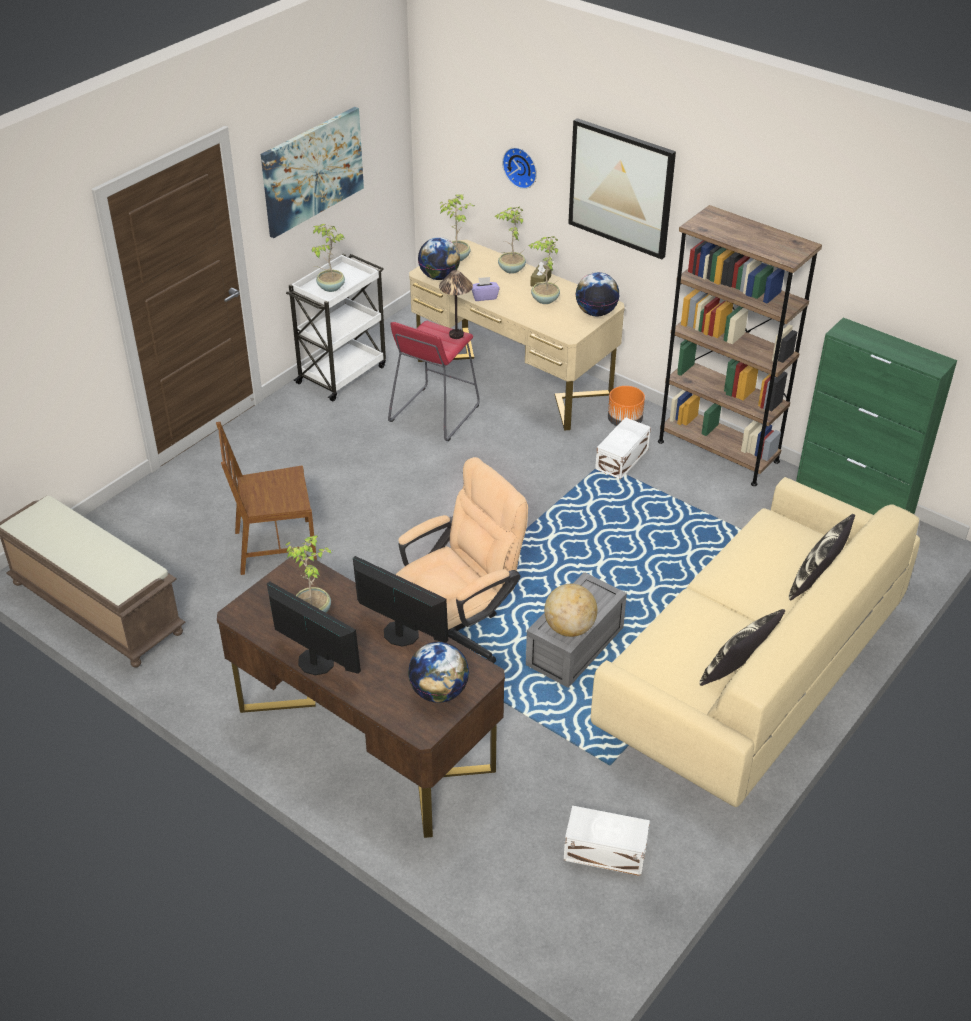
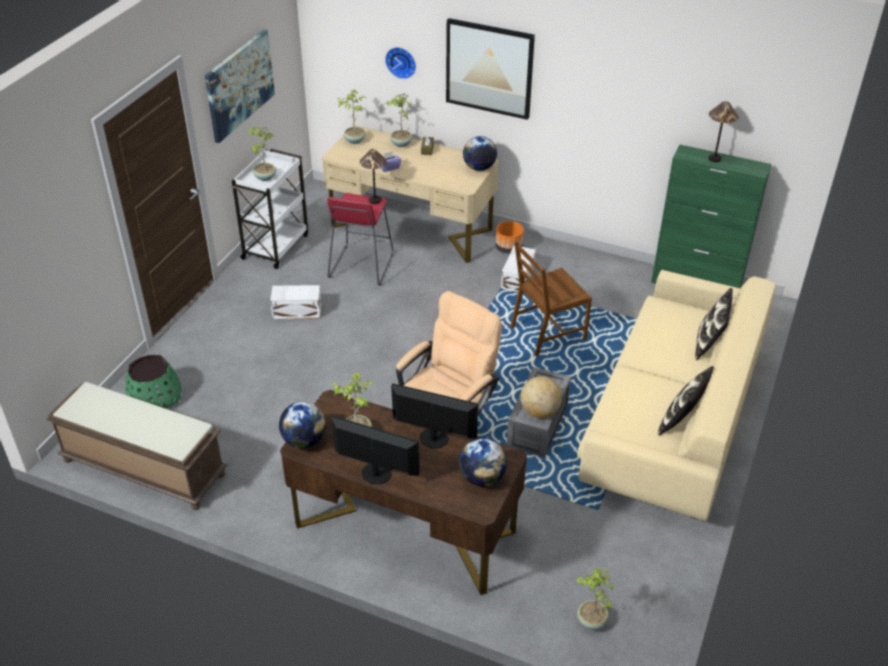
camera: 15 degrees left, 0 degrees up
(138, 527) = (155, 396): none -> green planter
(274, 547) = (274, 392): brown chair -> brown chair (547, 333)
(439, 277) = (347, 157): globe -> globe (304, 441)
(544, 300) = (436, 164): potted plant -> potted plant (591, 621)
(604, 850) = (618, 574): white storage box -> white storage box (296, 310)
(718, 451) = (585, 260): brown bookcase -> none
(881, 343) = (714, 159): none -> table lamp

